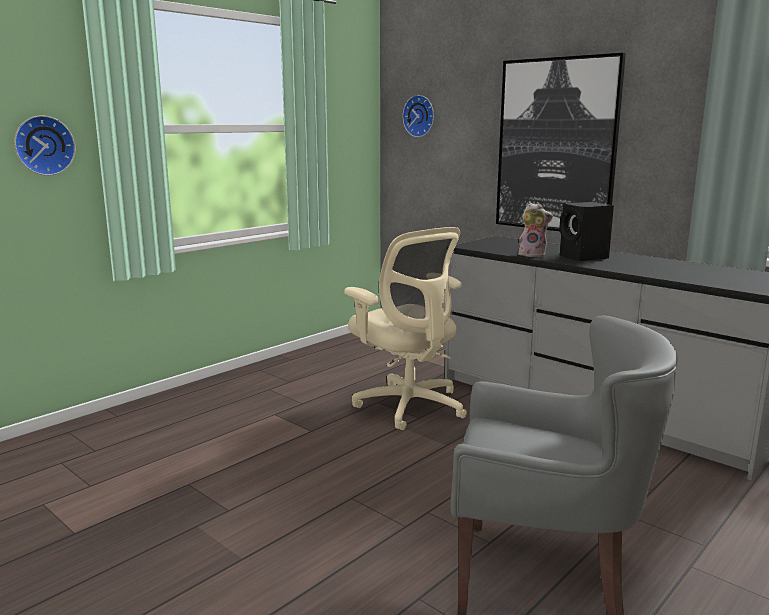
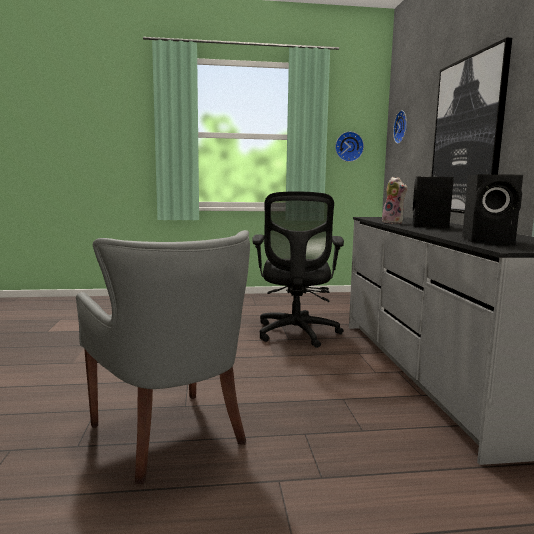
camera: 40 degrees right, 5 degrees down
(43, 145) = (131, 141): wall clock -> wall clock (348, 146)
(404, 404) = (295, 331): beige office chair -> black office chair
(710, 278) = (489, 241): none -> black speaker

